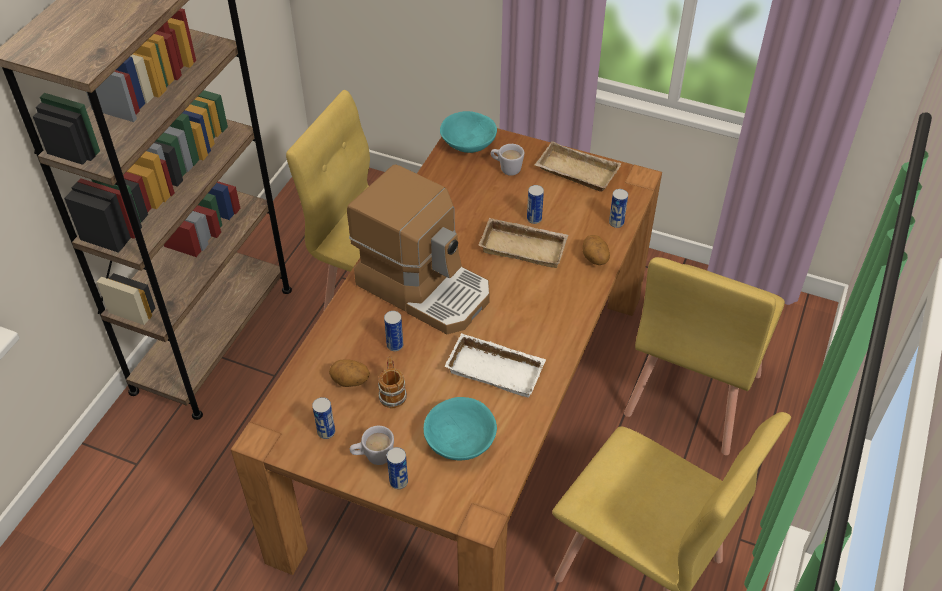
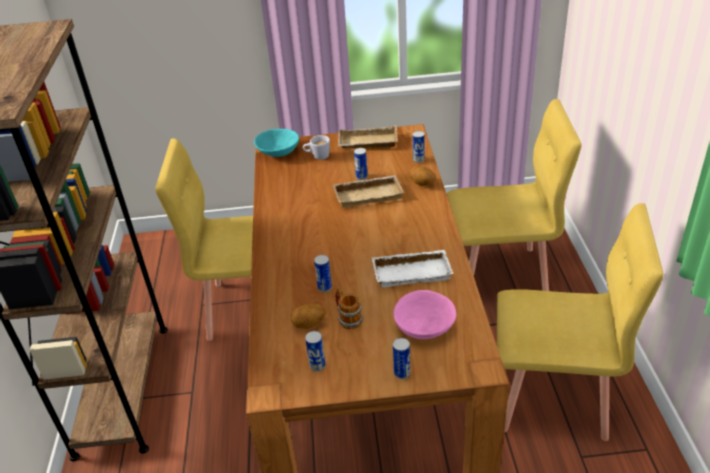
camera: 25 degrees left, 10 degrees down
(373, 457) = (368, 366): white mug -> none
(425, 287) = (317, 244): coffee machine -> none
(461, 440) = (425, 326): turquoise bowl -> pink bowl
(691, 395) = (500, 276): yellow chair -> yellow chair turned 90 degrees counterclockwise

